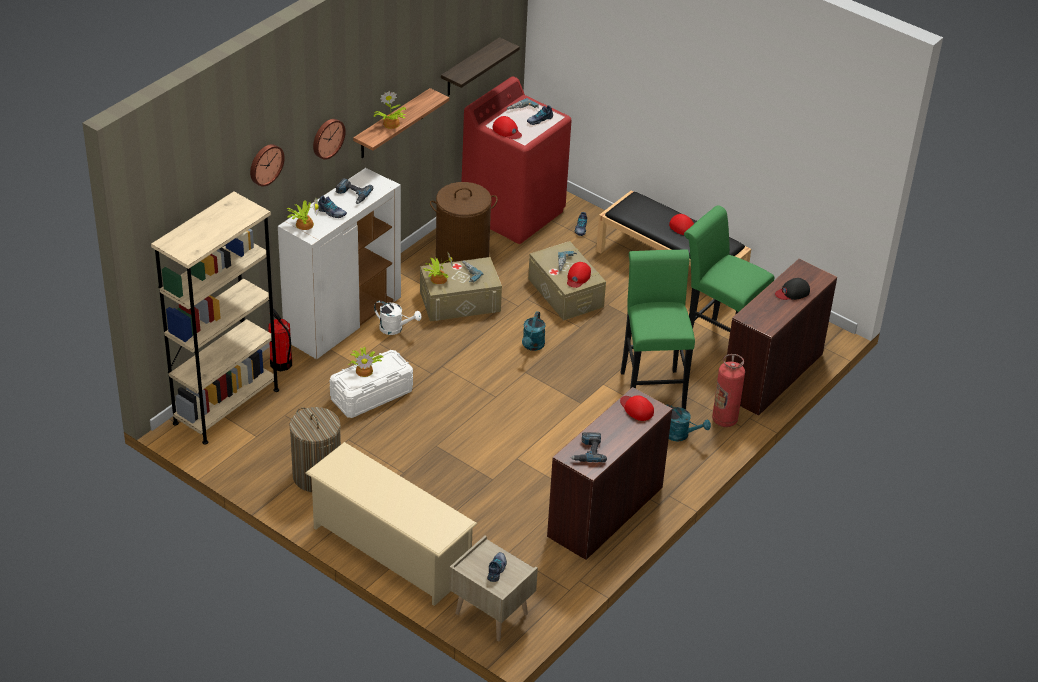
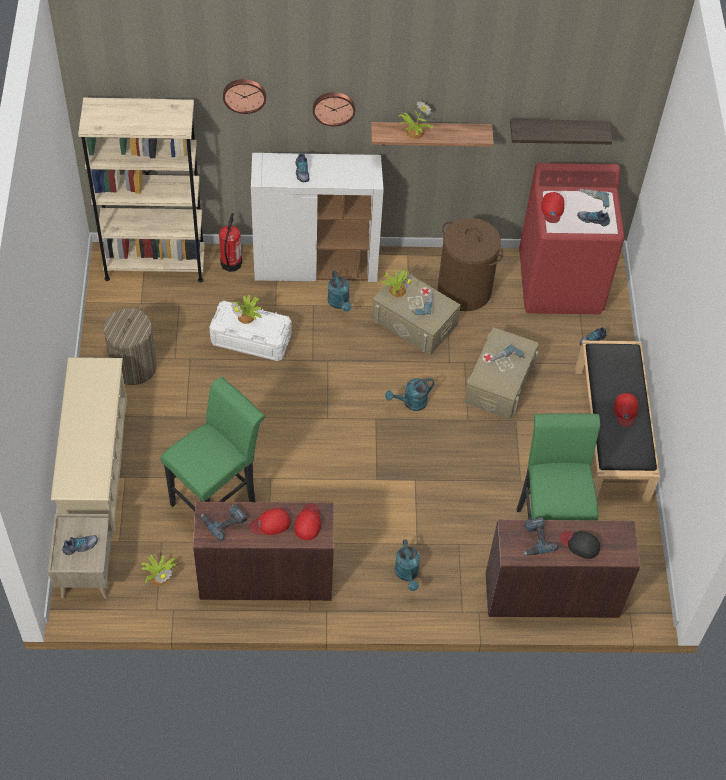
camera: 50 degrees right, 15 degrees up
(303, 224) = (270, 165): potted plant -> potted plant (159, 576)
(352, 194) = (338, 169): power drill -> power drill (534, 539)
(395, 329) = (339, 303): white watering can -> turquoise watering can
(578, 277) = (498, 378): red cap -> red cap (270, 523)
(651, 386) = (446, 515): green stool -> green stool (218, 501)
(724, 420) = (458, 594): fire extinguisher -> none

